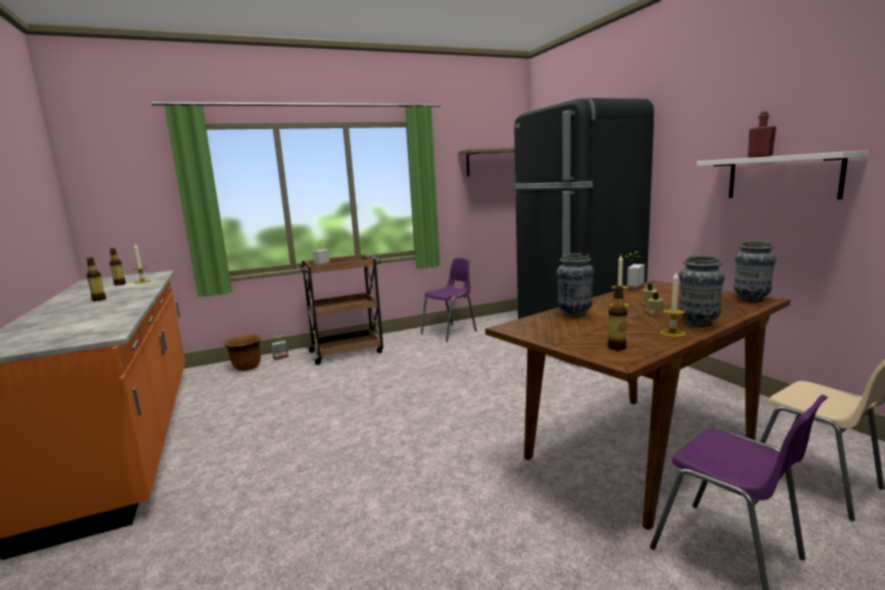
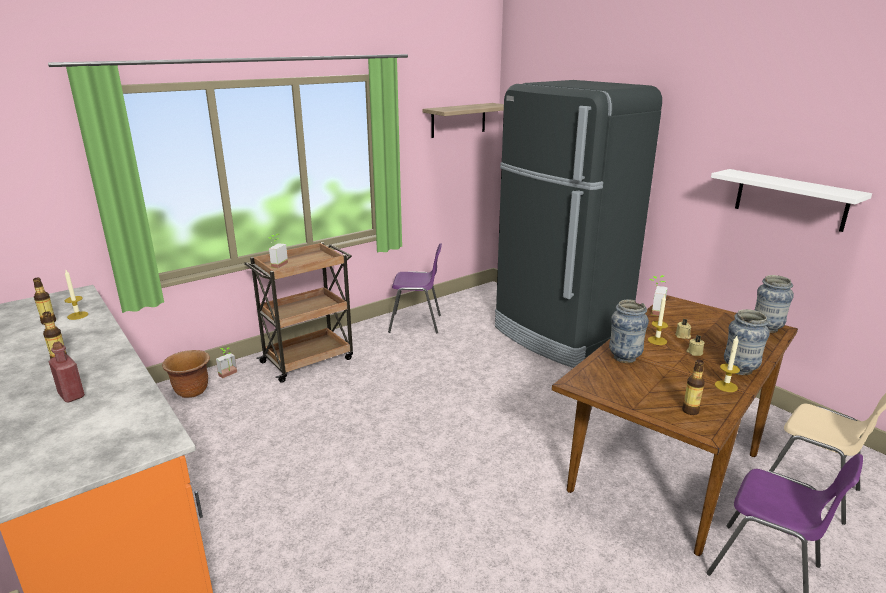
camera: 15 degrees left, 10 degrees up
(450, 332) = (416, 324): purple chair -> purple chair turned 60 degrees clockwise
(759, 156) = (773, 178): red bottle -> red bottle (71, 395)

